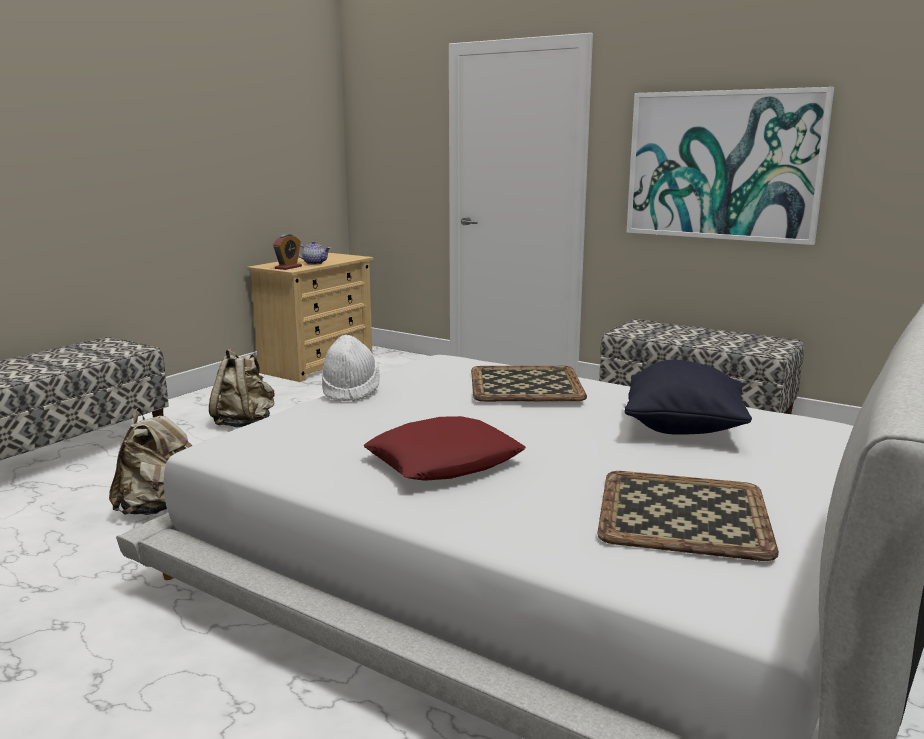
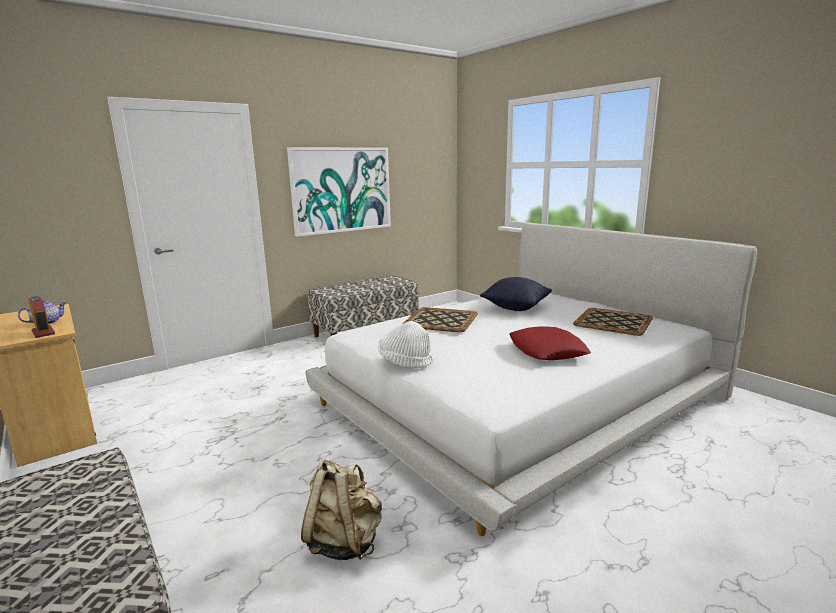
camera: 70 degrees left, 0 degrees up
(245, 424) = (178, 483): beige backpack -> none

